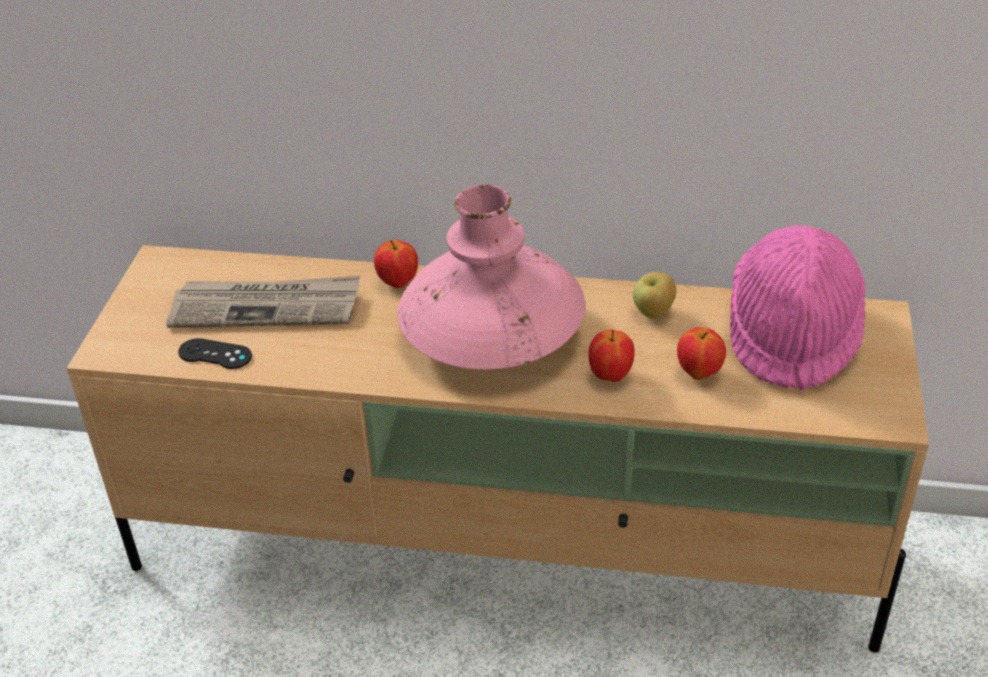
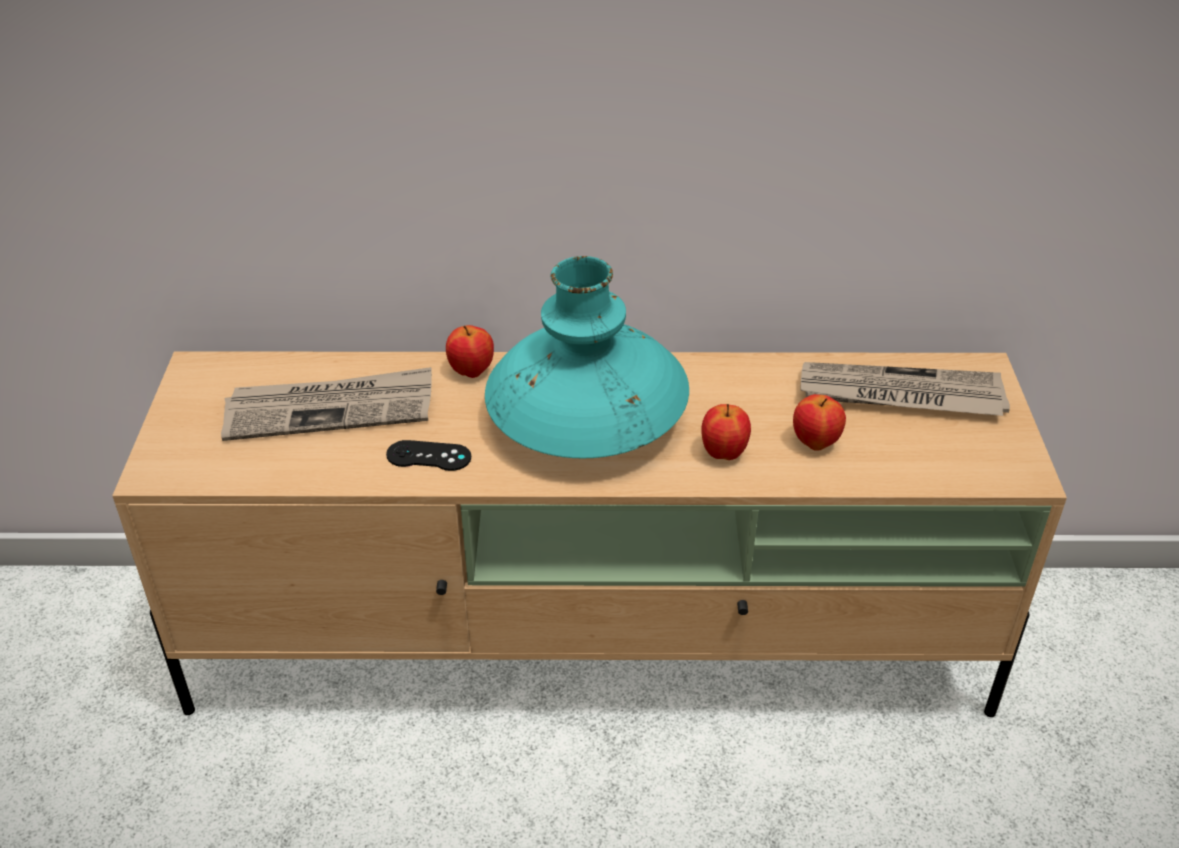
camera: 10 degrees left, 0 degrees up
(215, 354) = (283, 466): black game controller -> black game controller (428, 456)
(491, 334) = (586, 419): pink vase -> turquoise vase
(653, 313) = (752, 384): apple -> none
(792, 334) = (900, 395): pink hat -> newspaper

